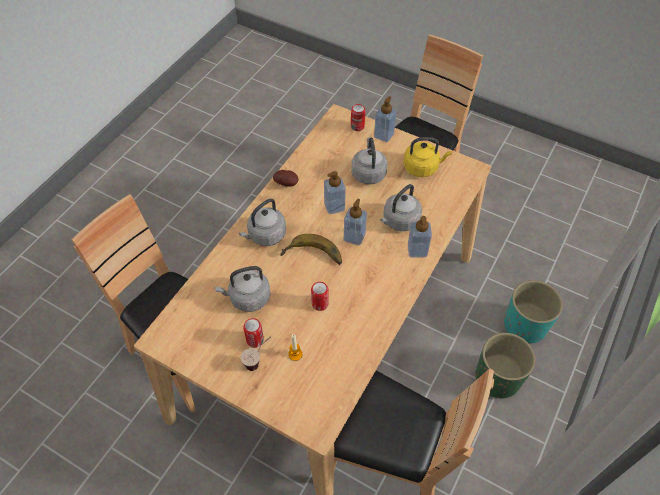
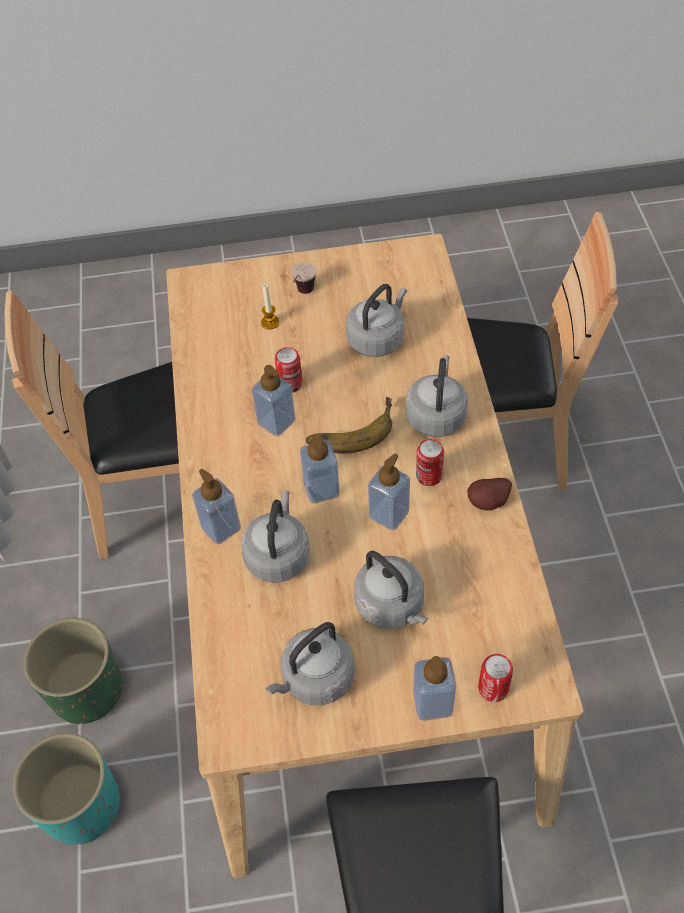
camera: 145 degrees right, 0 degrees up
(255, 340) = (325, 308): can -> can (429, 476)
(346, 286) = (276, 422): none -> soap dispenser
(422, 167) = (315, 679): yellow kettle -> grey kettle

